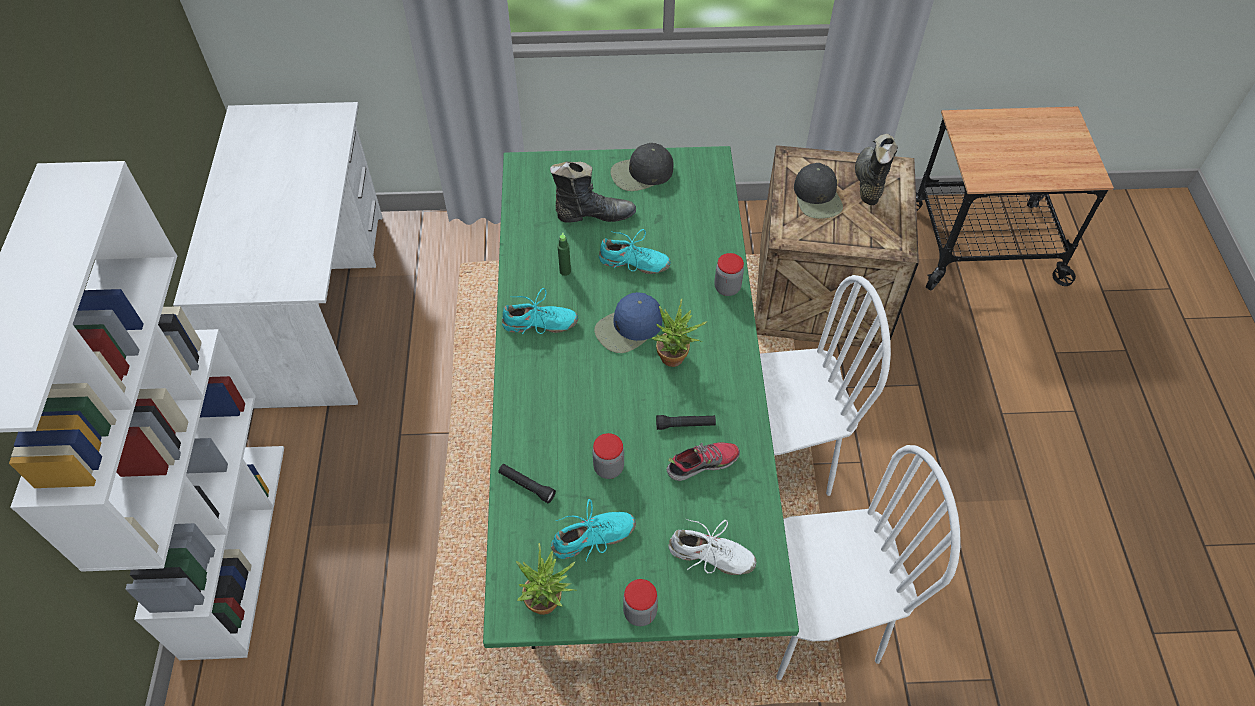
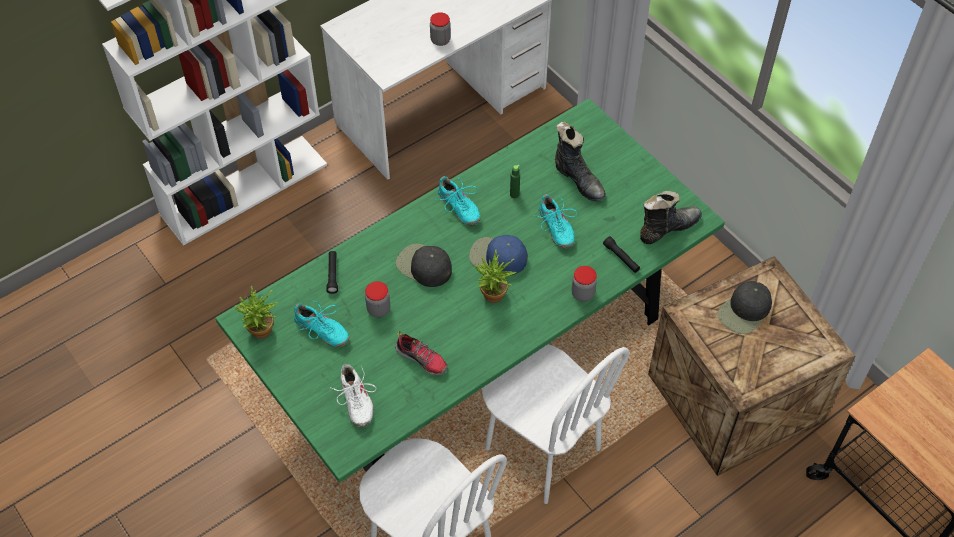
camera: 55 degrees right, 0 degrees up
(640, 612) = (289, 384): jar -> jar (440, 40)
(641, 173) = (643, 185): black cap -> black cap (423, 266)
(685, 425) = (444, 333): black flashlight -> black flashlight (621, 258)
(868, 181) = (795, 336): black boot -> black boot (667, 228)

